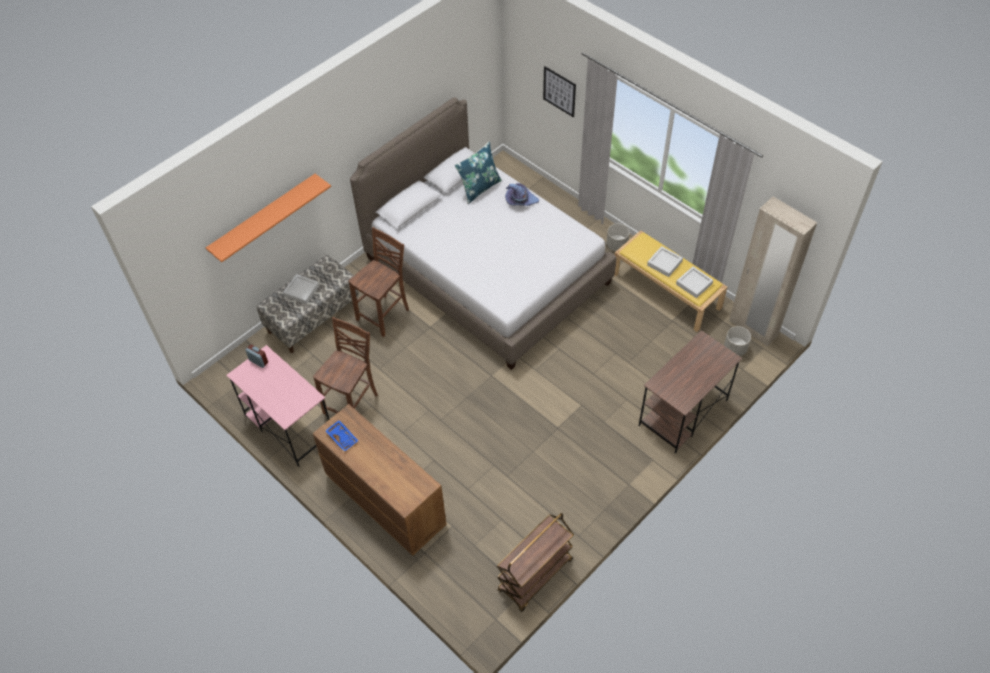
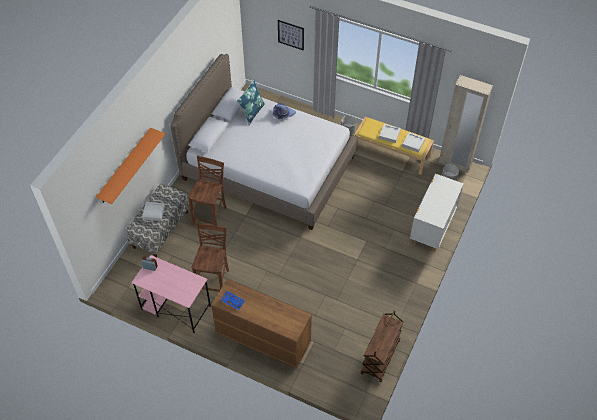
camera: 20 degrees left, 0 degrees up
(683, 413) = (432, 229): brown desk -> white dresser

